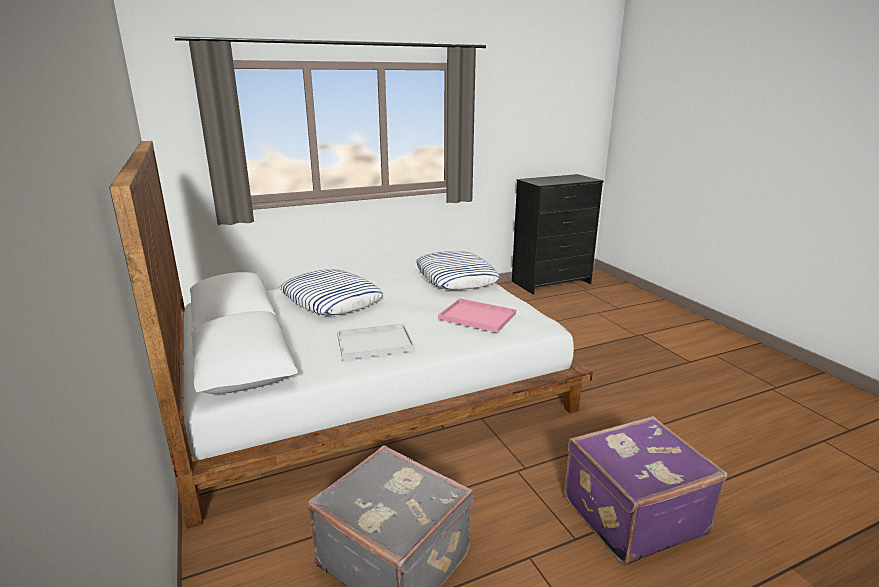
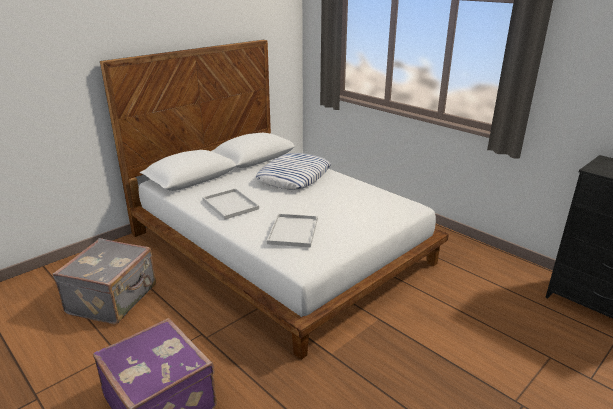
camera: 70 degrees right, 5 degrees up
(455, 277) = (383, 210): pillow -> none
(475, 316) = (292, 230): pink tray -> white tray

